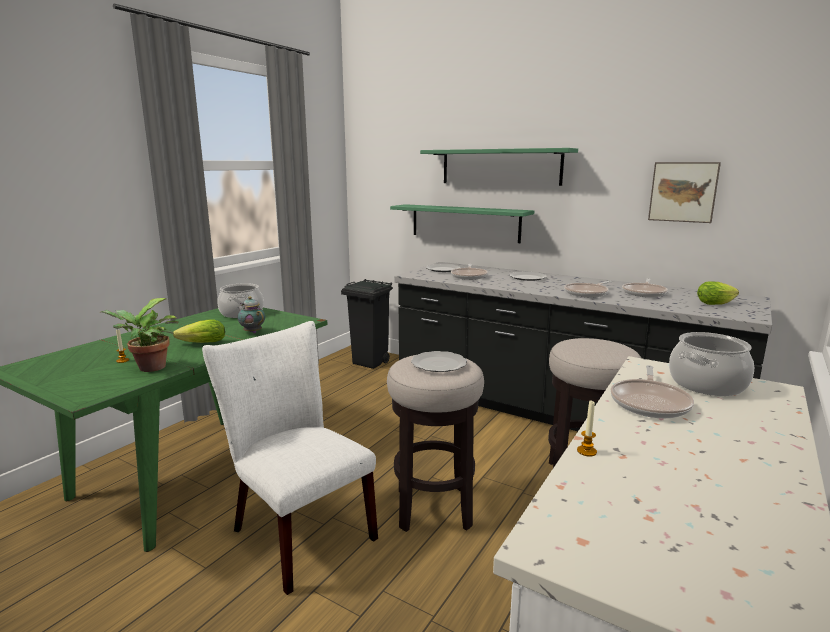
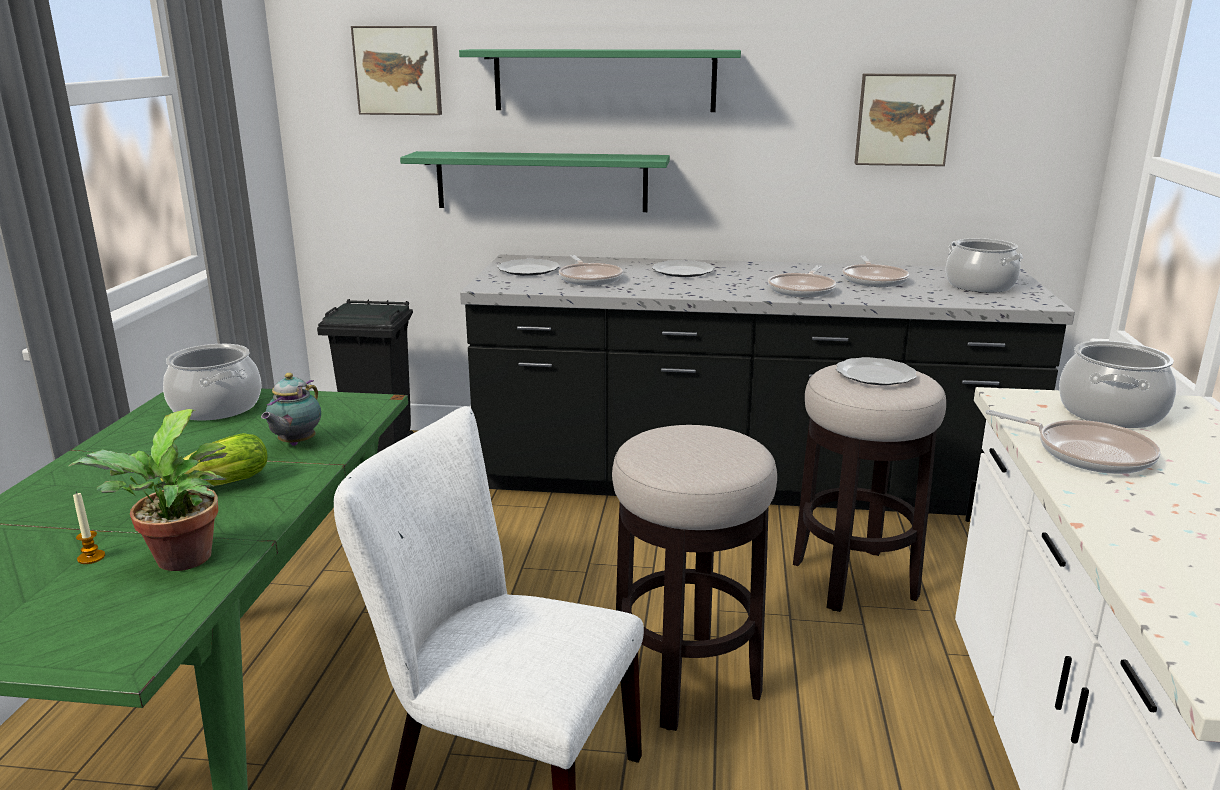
camera: 25 degrees left, 5 degrees up
(252, 332) = (295, 444): teapot -> teapot turned 90 degrees counterclockwise
(399, 162) = (398, 70): none -> picture
(439, 364) = (701, 445): plate -> plate (876, 375)
(586, 451) = (1111, 542): candle -> none
(650, 402) = (1087, 453): frying pan -> frying pan turned 45 degrees counterclockwise
(717, 303) = (979, 286): lettuce -> cooking pot

